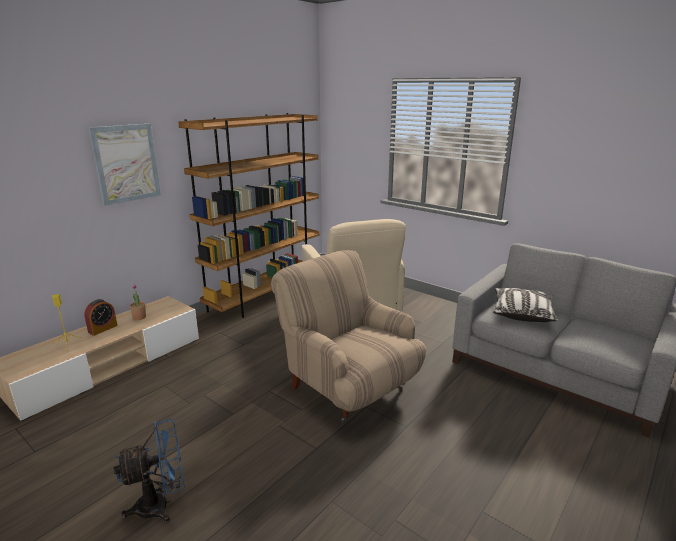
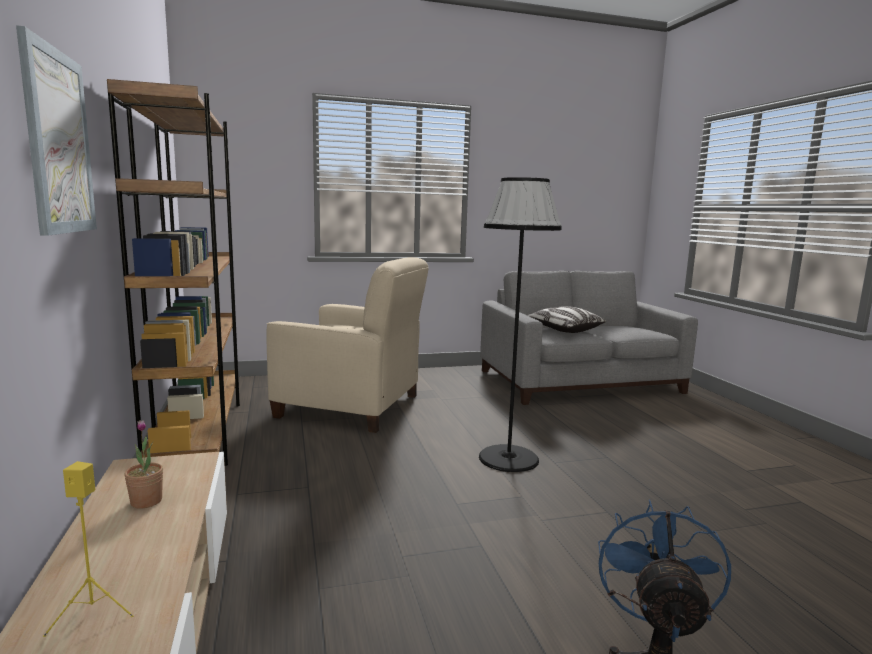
camera: 55 degrees left, 10 degrees down
(103, 329) = (110, 550): alarm clock -> none
(349, 387) = (508, 458): beige armchair -> black floor lamp

